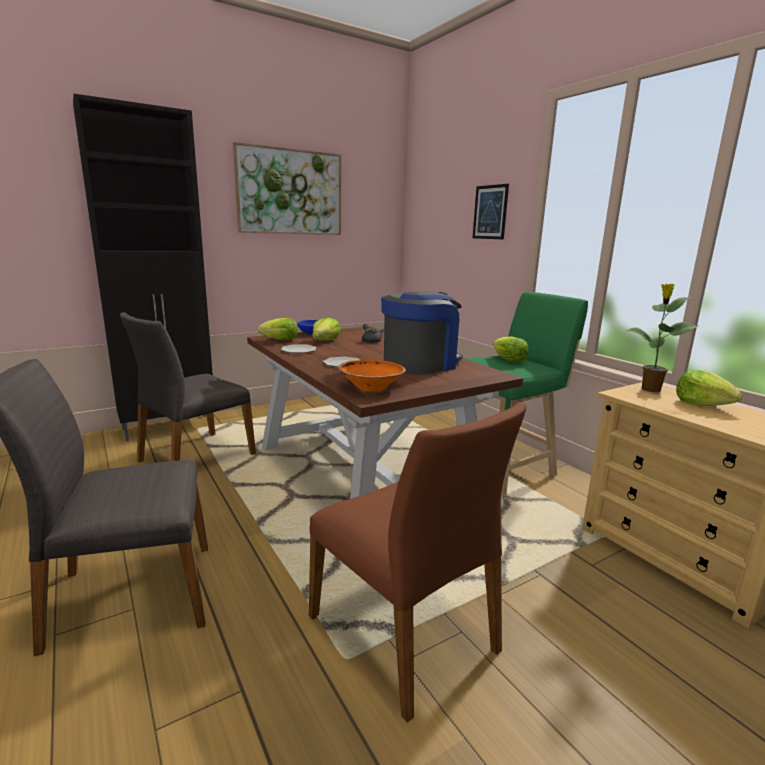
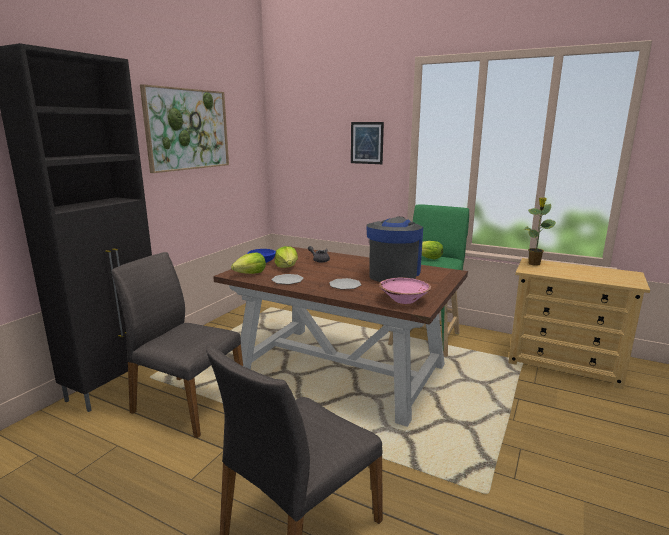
camera: 30 degrees left, 0 degrees up
(195, 457) = (187, 403): grey chair -> grey chair turned 105 degrees clockwise
(371, 387) = (404, 300): orange bowl -> pink bowl
(405, 632) = (496, 463): brown chair -> none
(702, 404) = (568, 268): lettuce -> none

